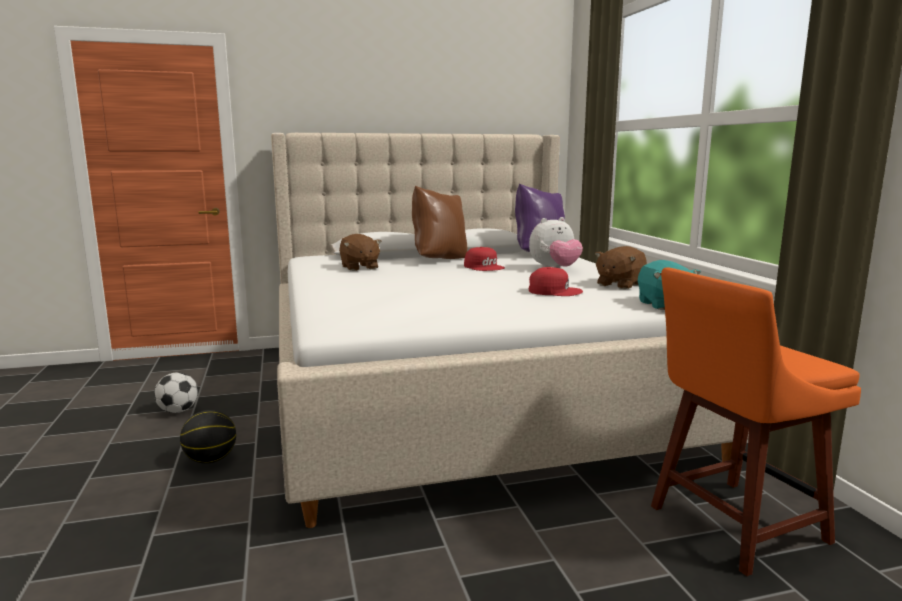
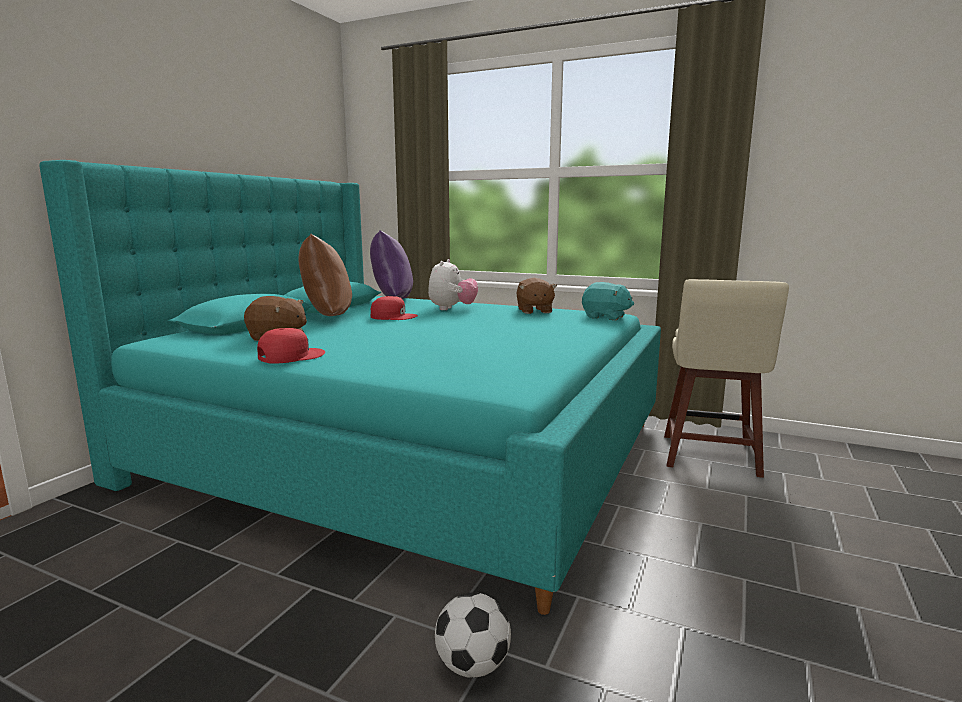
camera: 50 degrees left, 0 degrees up
(178, 411) = (102, 621): football -> football (472, 665)
(210, 460) = (304, 634): basketball -> none
(464, 393) = (408, 450): beige bed -> turquoise bed
(554, 291) = (519, 322): red cap -> red cap (290, 356)
(731, 525) = (709, 457): orange stool -> beige stool

